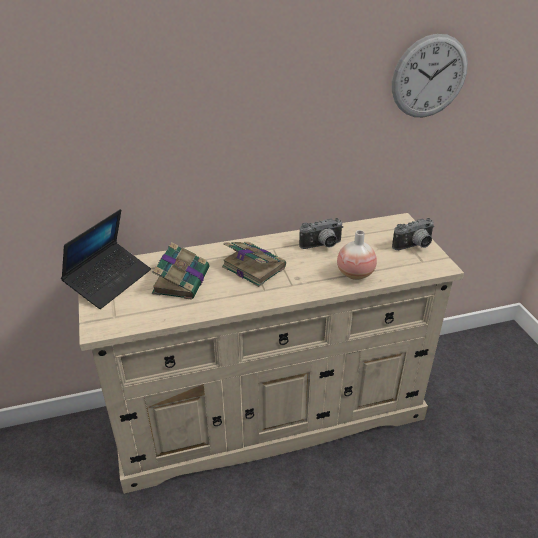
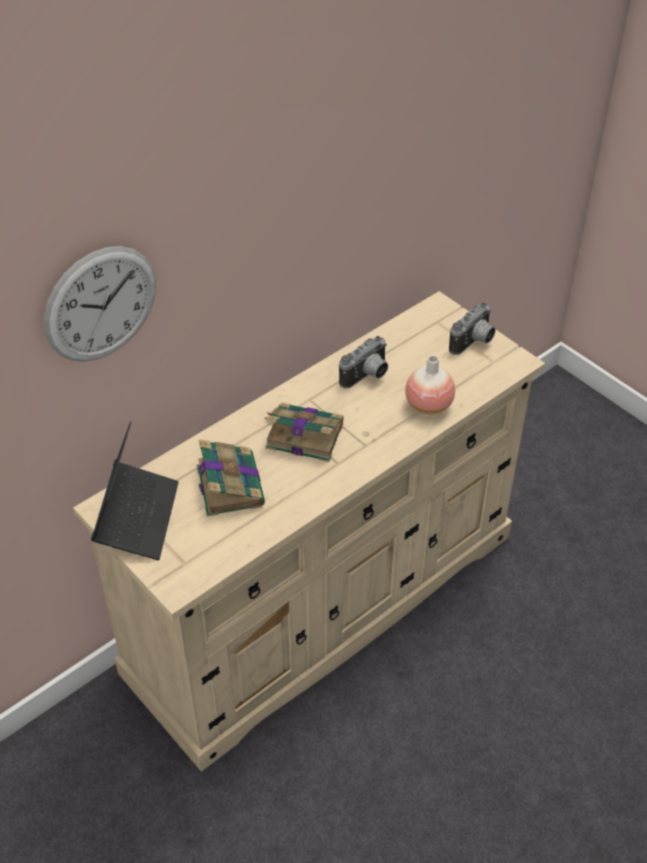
camera: 25 degrees left, 10 degrees up
(429, 77) = (449, 127): wall clock -> wall clock (101, 304)

